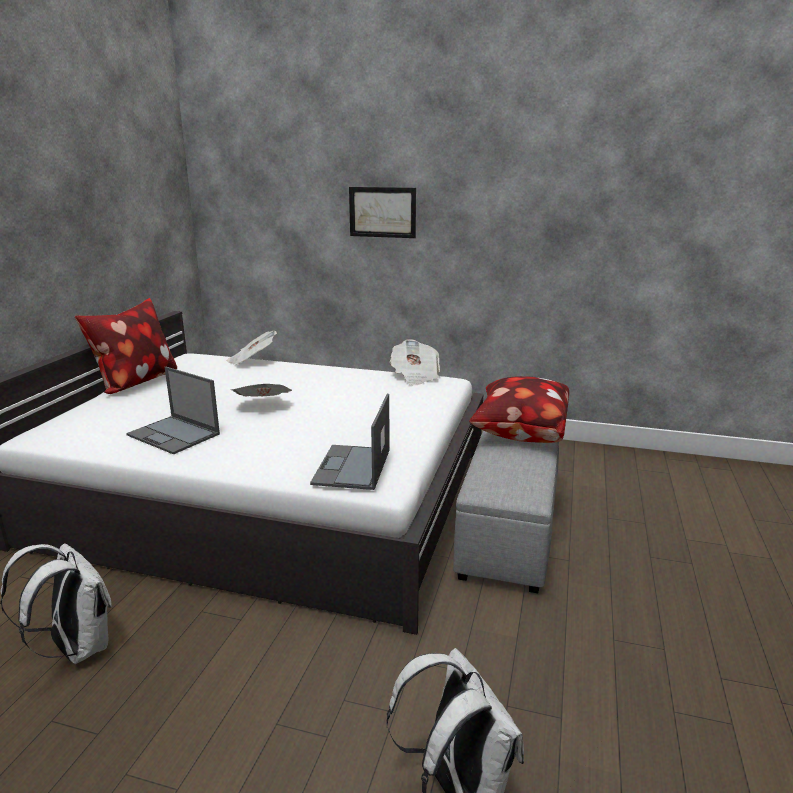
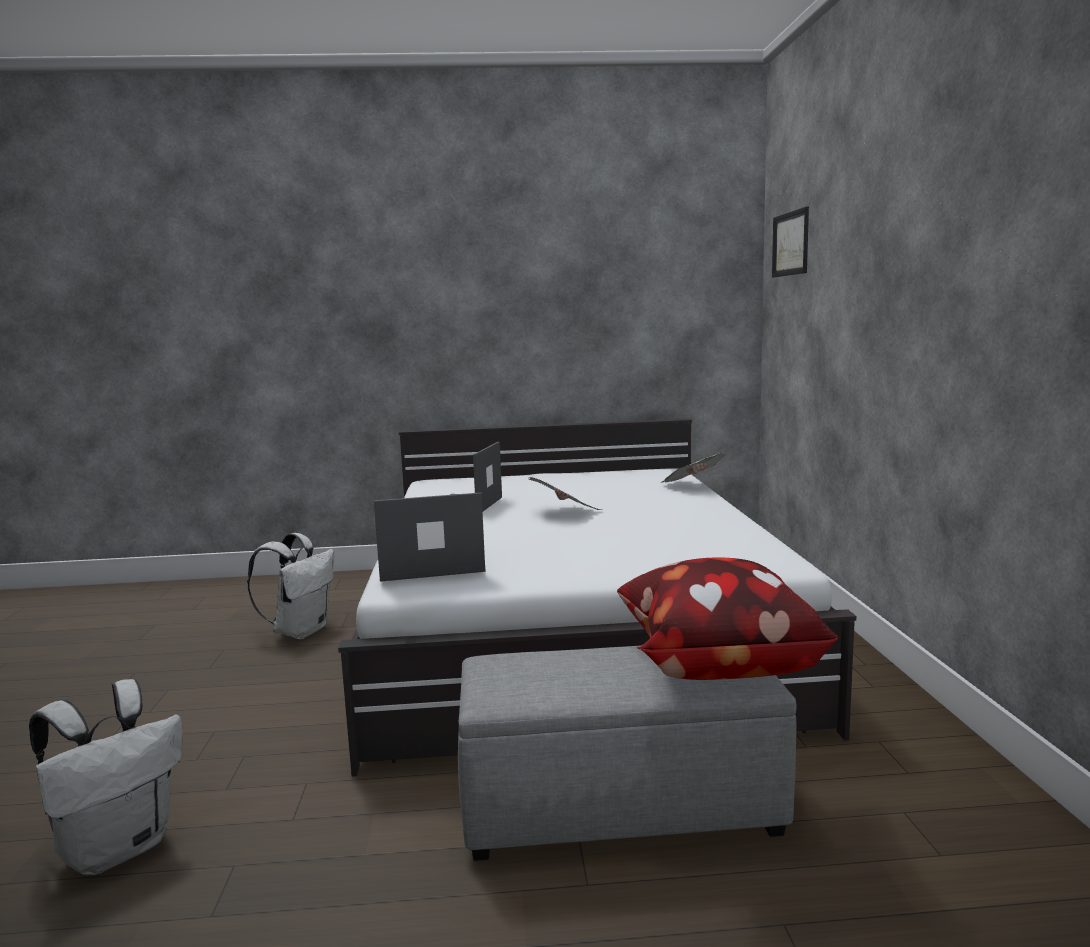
camera: 70 degrees right, 10 degrees down
(135, 382) = (572, 473): pillow -> none
(382, 212) = (881, 295): picture -> picture (790, 244)
(415, 376) = (769, 547): newspaper -> none

